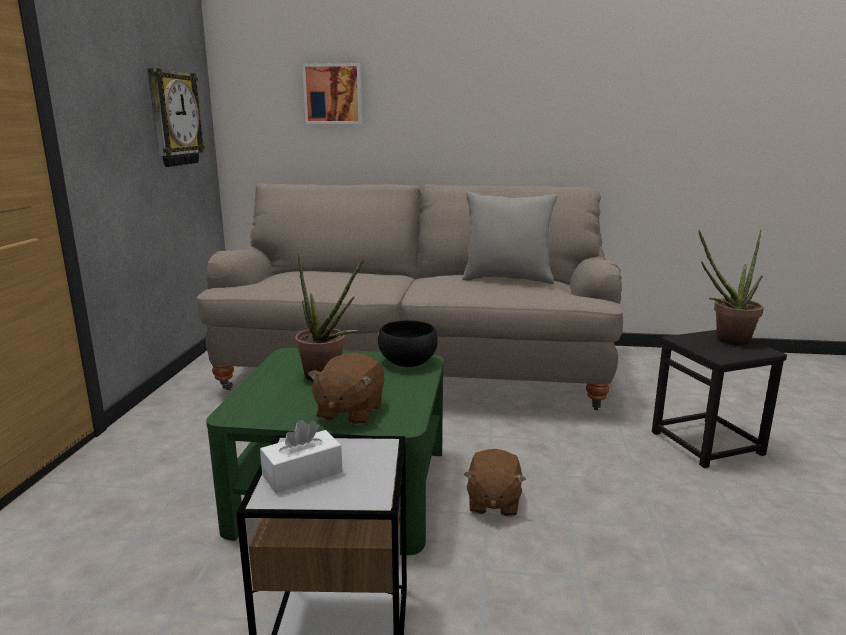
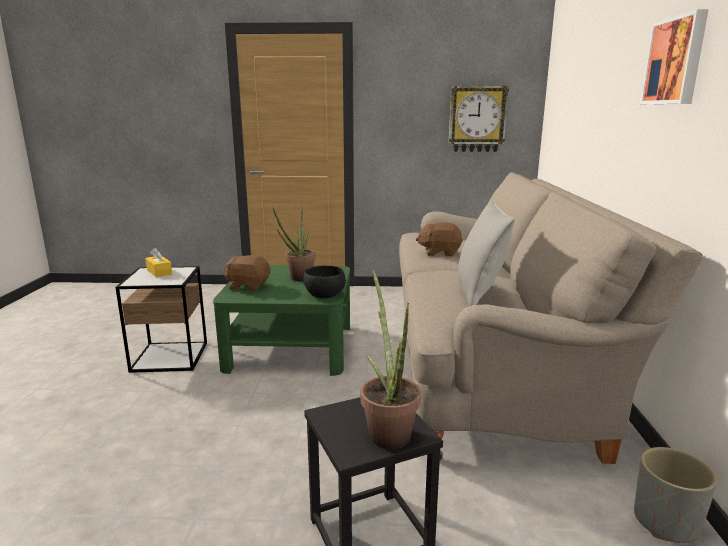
camera: 85 degrees right, 0 degrees up
(302, 473) = (159, 272): white tissue box -> yellow tissue box
(333, 94) = (579, 98): picture -> picture (676, 61)
(493, 502) = (266, 395): brown plush toy -> brown plush toy (439, 253)
(634, 354) = (666, 523): none -> grey planter

